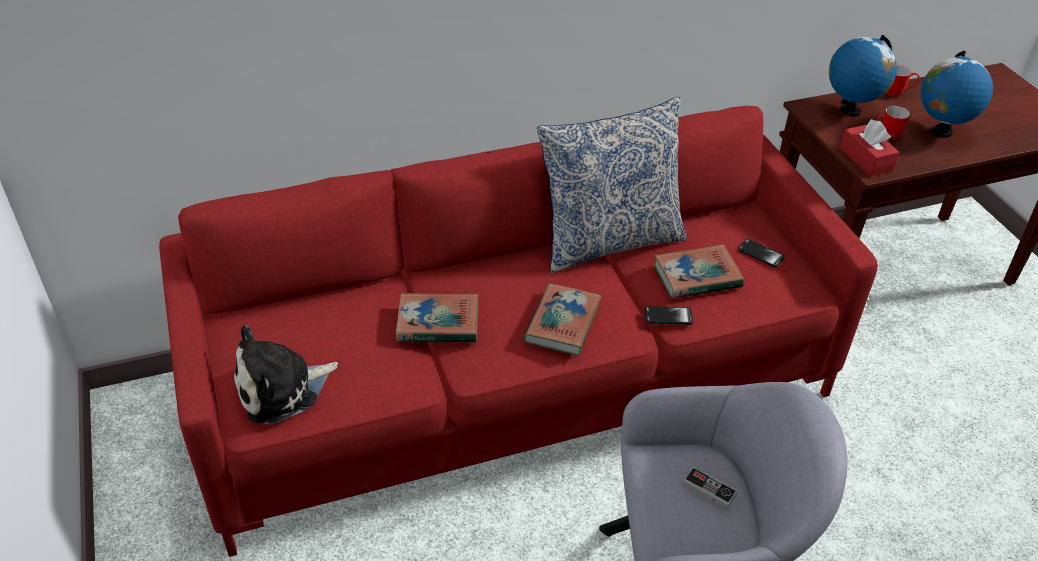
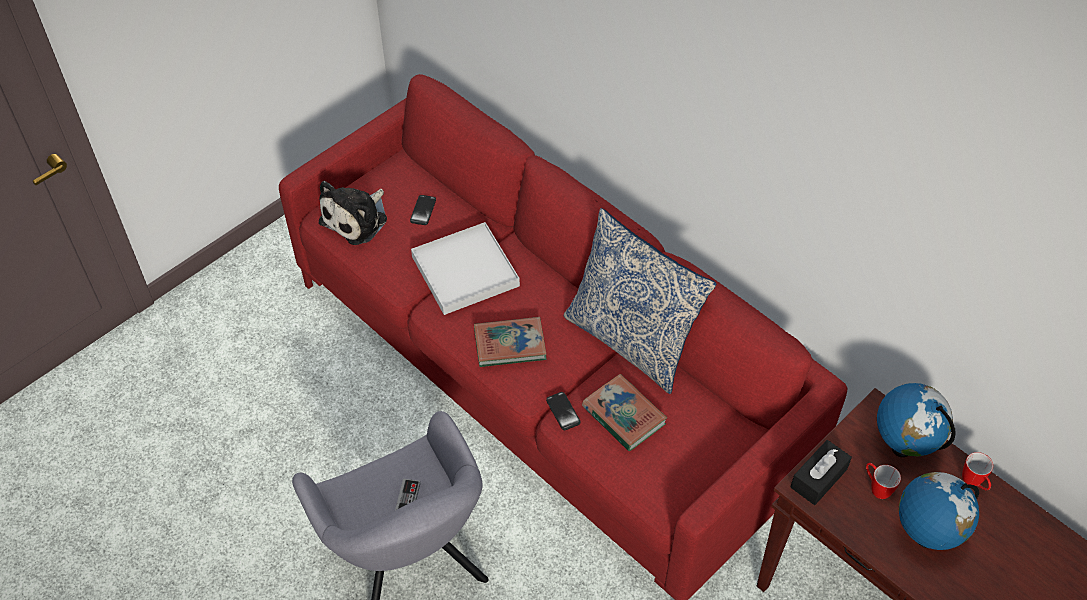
camera: 65 degrees right, 10 degrees up
(282, 389) = (357, 219): plush toy -> plush toy turned 90 degrees counterclockwise
(438, 323) = (465, 271): book -> white tray
(761, 254) = (686, 454): phone -> phone (423, 210)
(865, 159) = (818, 478): red tissue box -> black tissue box

